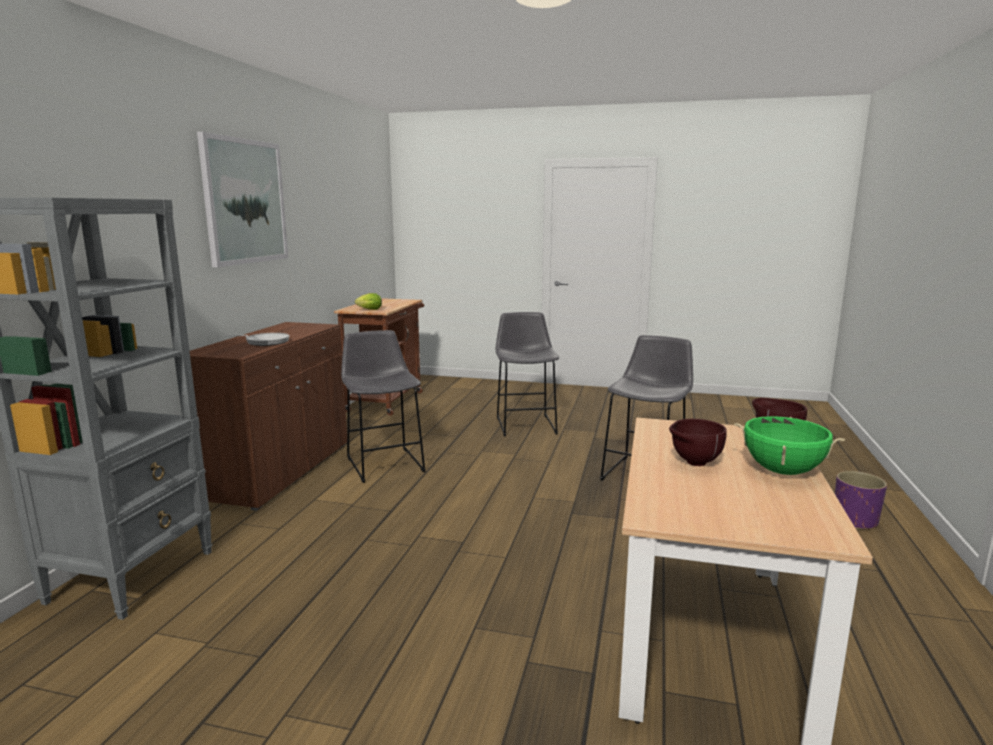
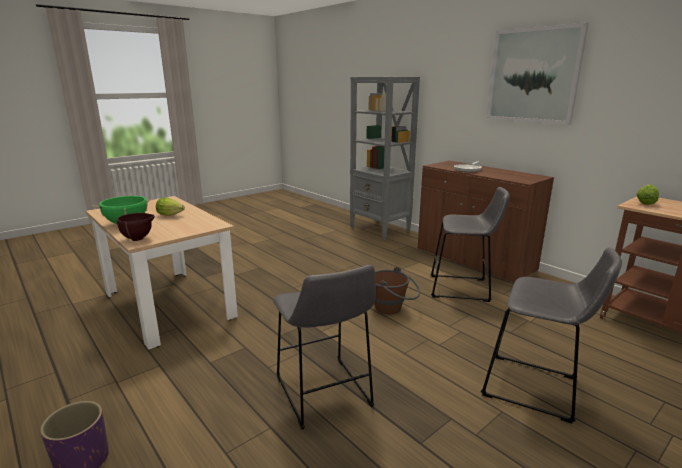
camera: 125 degrees right, 5 degrees up
(478, 482) = (393, 309): none -> brown bucket
(693, 463) = (172, 215): brown bowl -> lettuce

